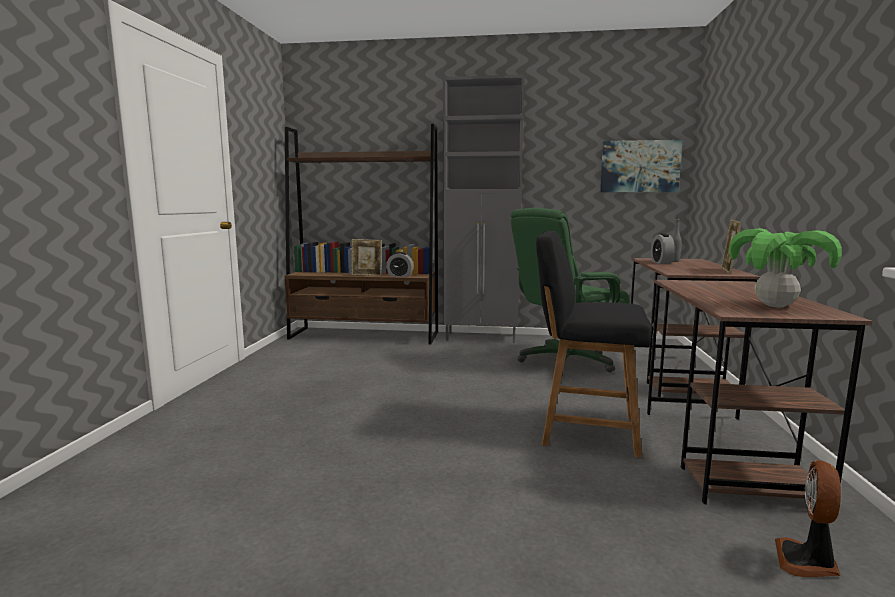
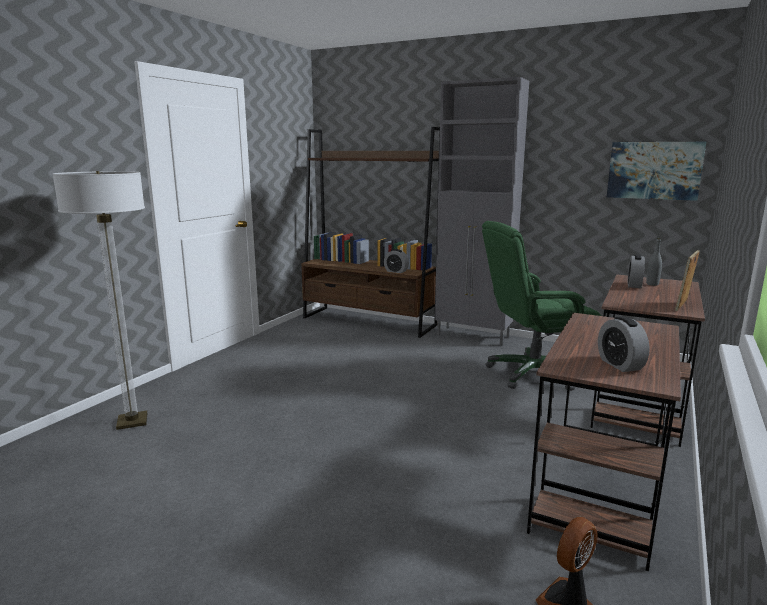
camera: 20 degrees right, 5 degrees up
(133, 477) = (132, 421): none -> floor lamp
(367, 275) = (368, 268): picture frame -> none
(583, 430) = (483, 445): black chair -> none
(775, 306) = (620, 364): potted plant -> alarm clock

